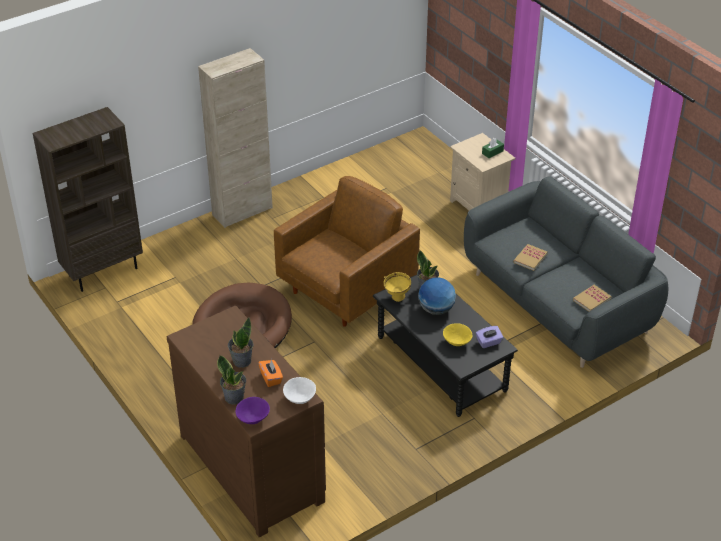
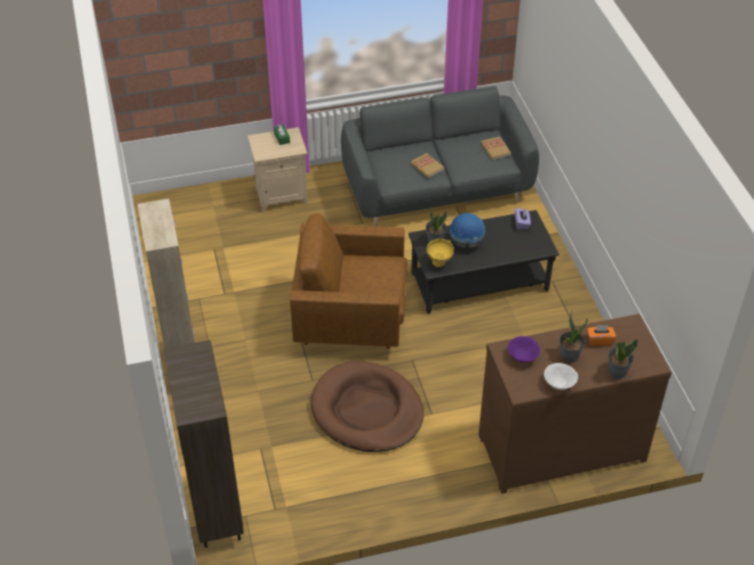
camera: 70 degrees left, 5 degrees up
(252, 419) = (649, 365): purple bowl -> purple bowl (522, 357)
(299, 399) = (633, 327): white bowl -> white bowl (559, 384)
(346, 290) = (351, 318): brown armchair -> brown armchair turned 60 degrees counterclockwise
(457, 342) = (514, 242): yellow bowl -> none

